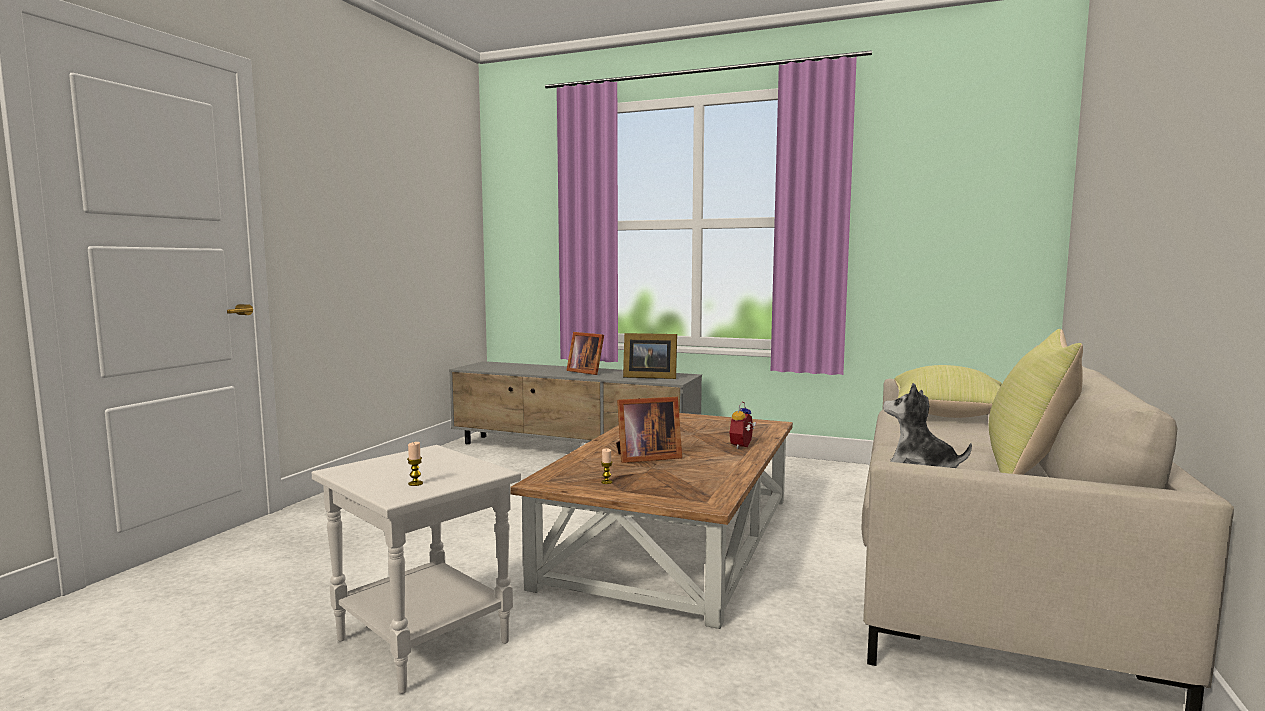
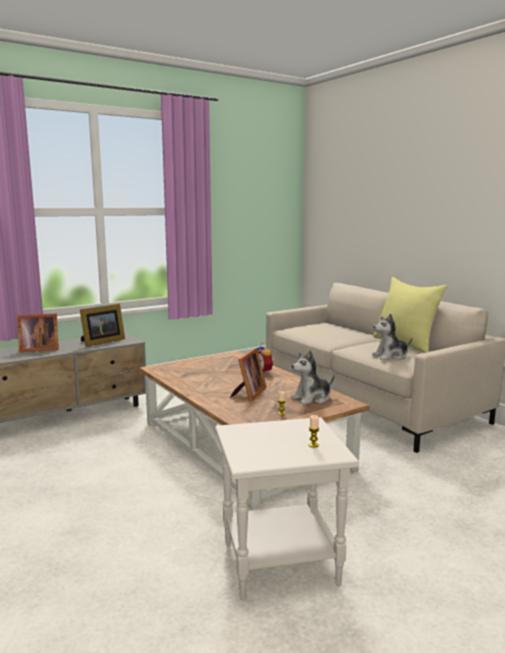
camera: 55 degrees left, 5 degrees up
(687, 484) = (312, 398): none -> plush toy
(951, 415) = (316, 327): yellow pillow -> none

